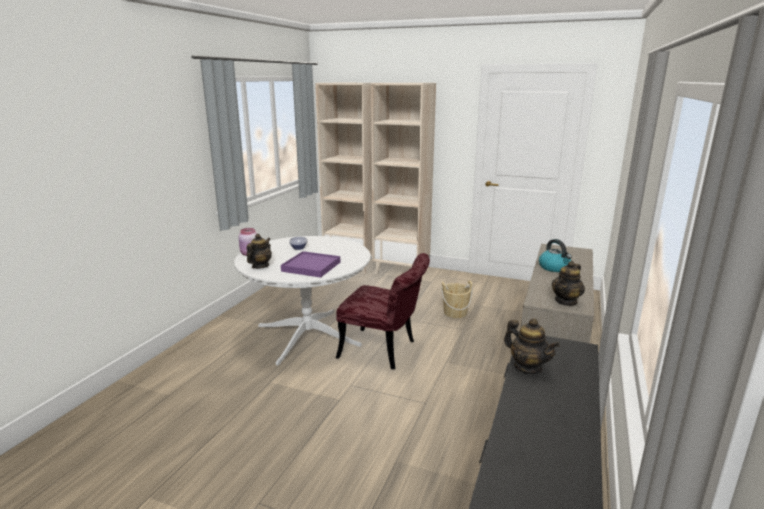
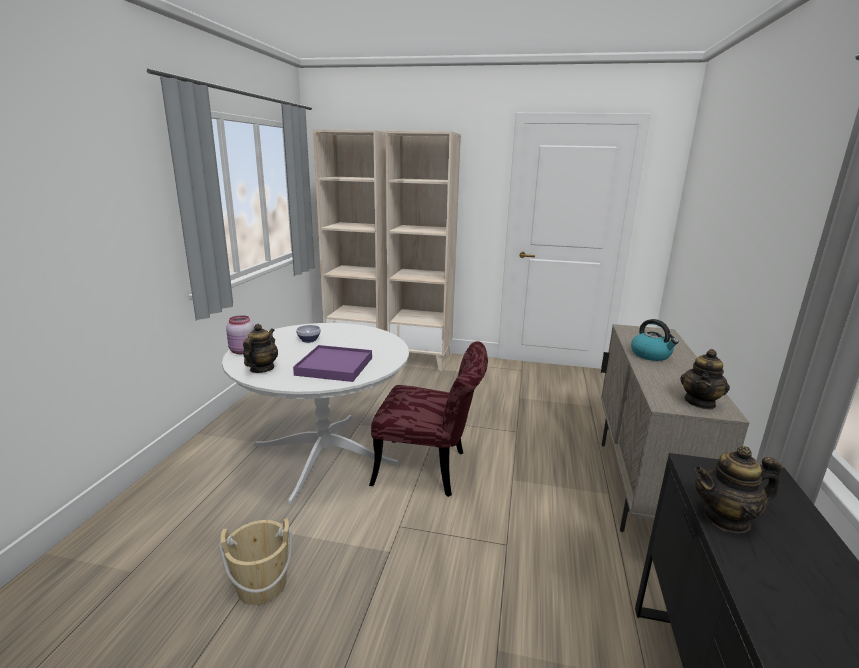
camera: 10 degrees left, 0 degrees up
(455, 313) = (500, 410): beige bucket -> beige bucket (262, 585)
(527, 367) = (726, 518): teapot -> teapot turned 135 degrees clockwise

